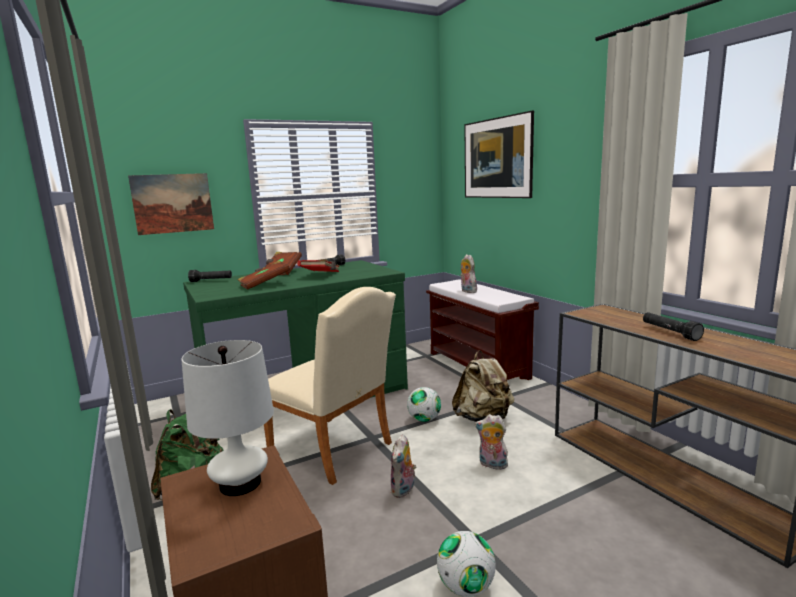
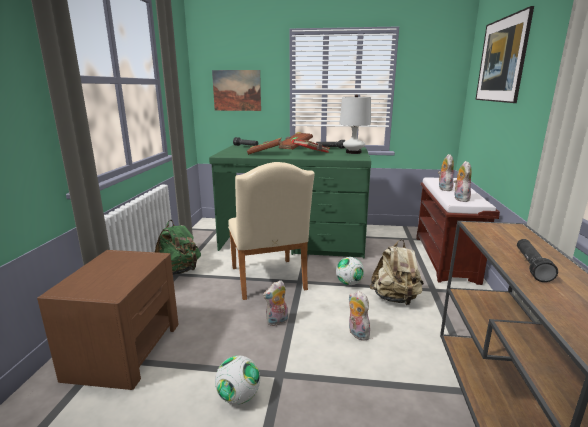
camera: 35 degrees right, 5 degrees up
(240, 483) = (126, 266): white table lamp -> white table lamp (353, 152)
(496, 297) = (460, 199): none -> plush toy

